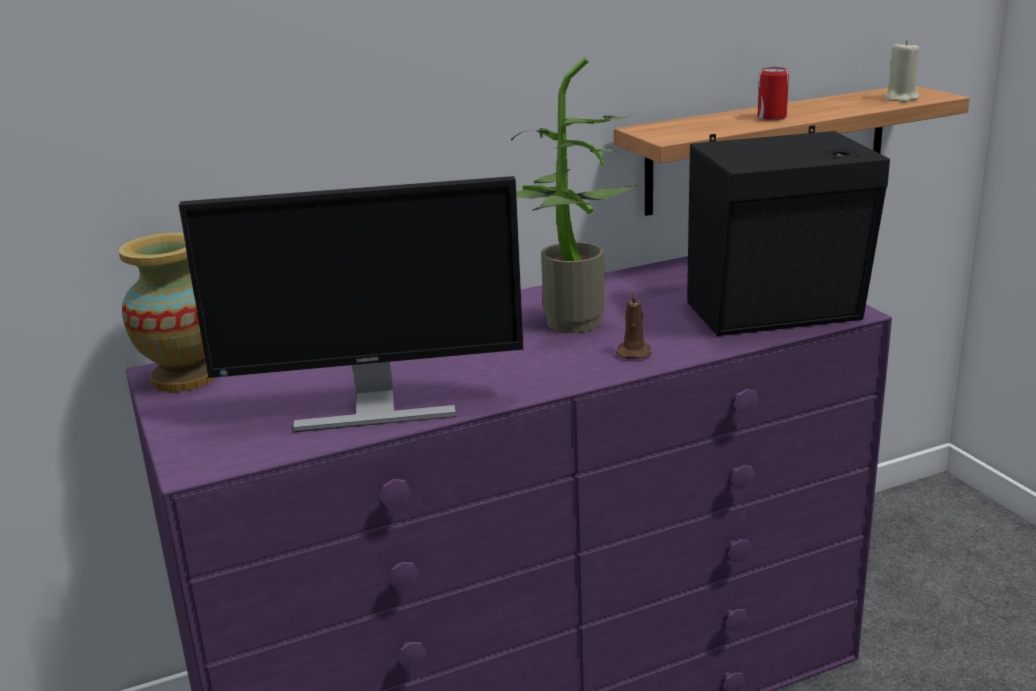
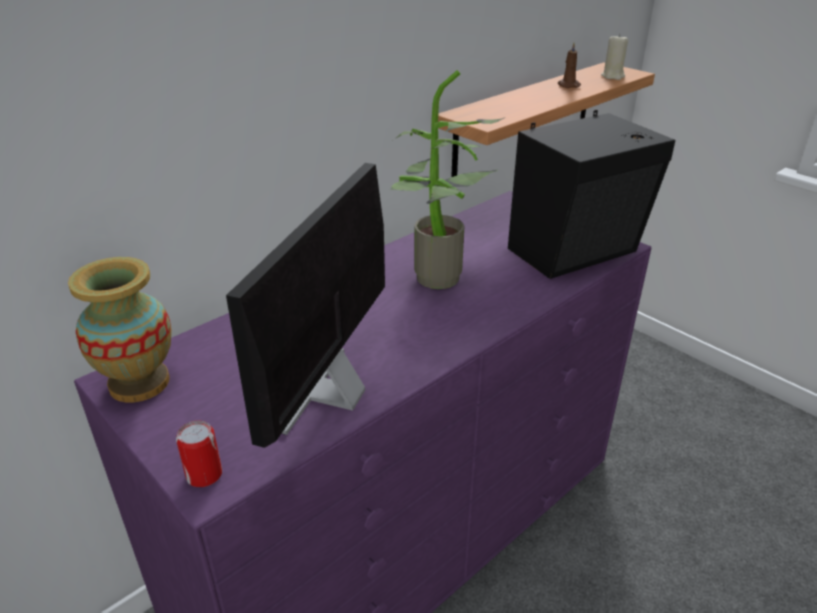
camera: 20 degrees left, 10 degrees up
(373, 409) = (333, 393): monitor -> monitor turned 135 degrees clockwise
(634, 352) = (501, 302): brown candle -> brown candle (568, 85)
(771, 117) = (542, 98): can -> can (204, 475)

